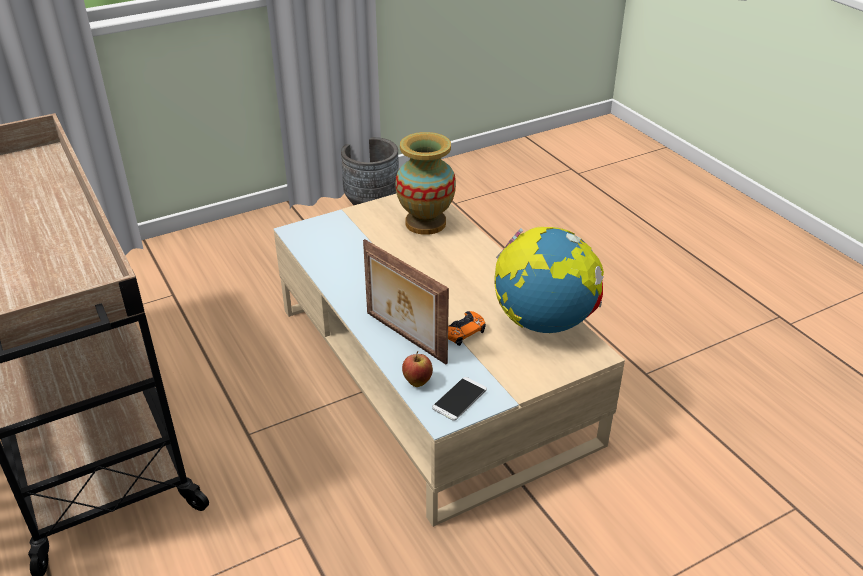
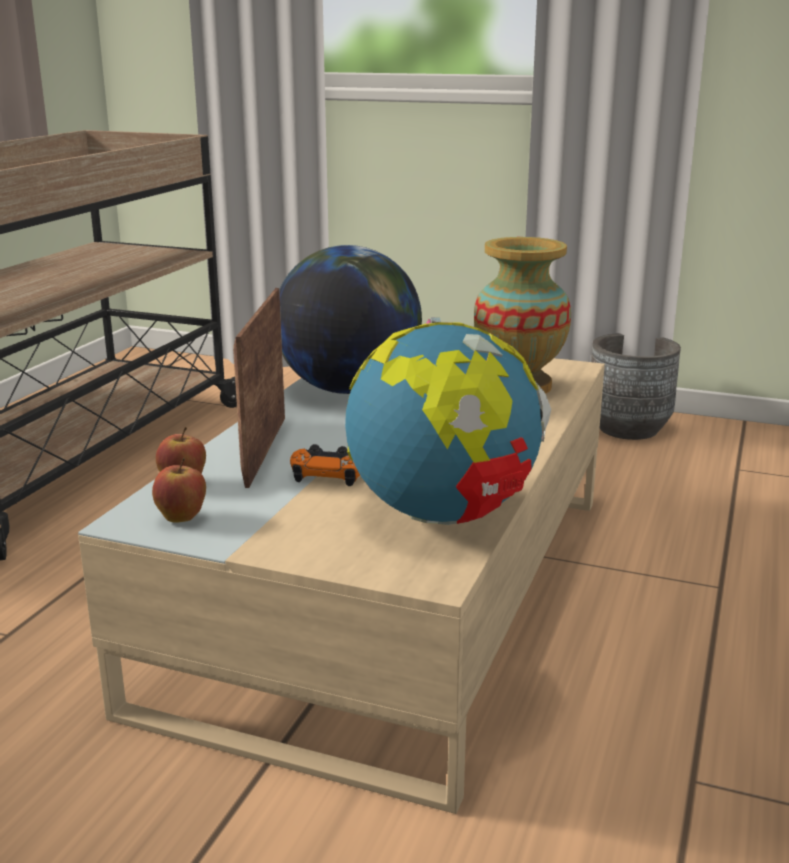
camera: 50 degrees right, 15 degrees down
(355, 272) = (348, 389): none -> globe
(459, 399) = (182, 519): phone -> apple

